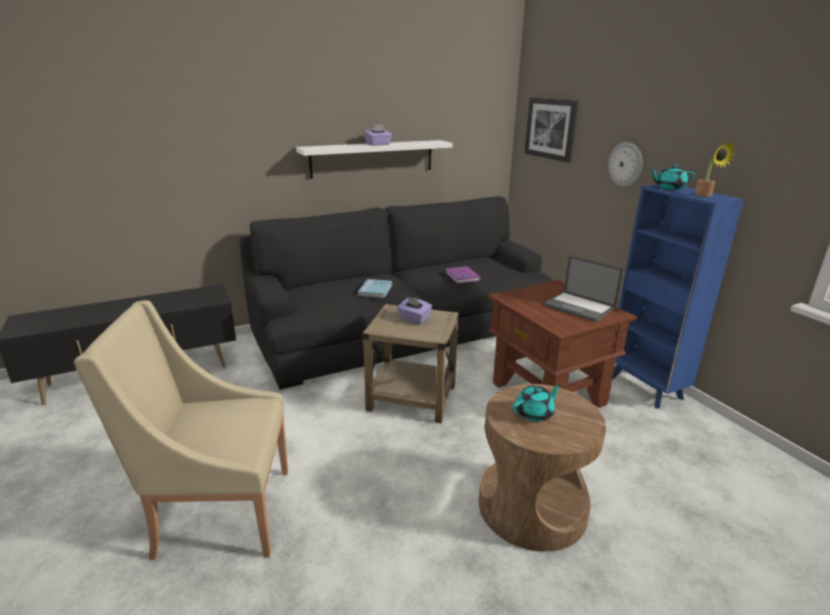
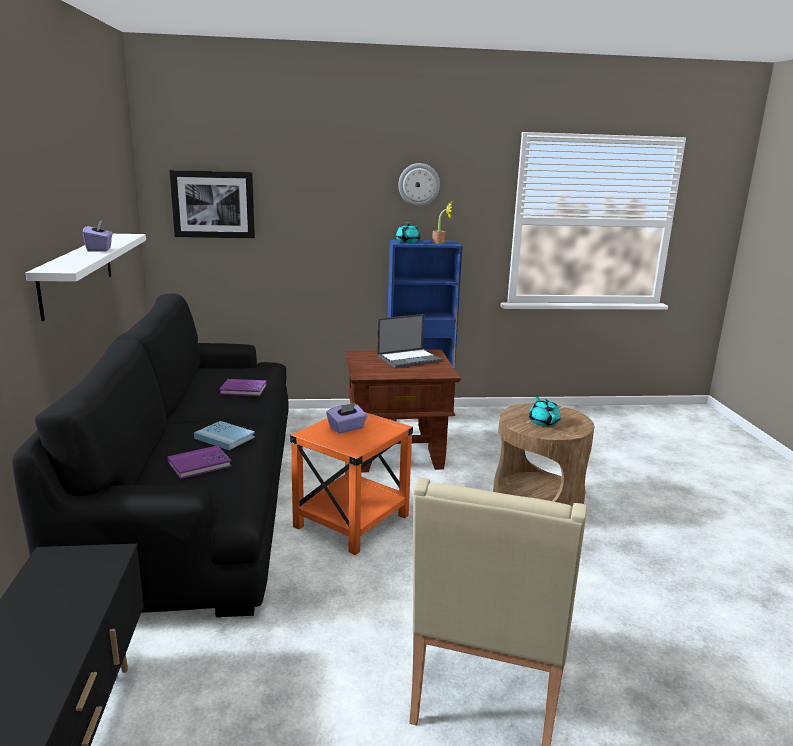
camera: 70 degrees left, 5 degrees down
(331, 293) = (199, 464): none -> purple book
(412, 398) = (352, 521): beige side table -> orange side table
(626, 164) = (331, 230): wall clock -> wall clock (418, 184)

